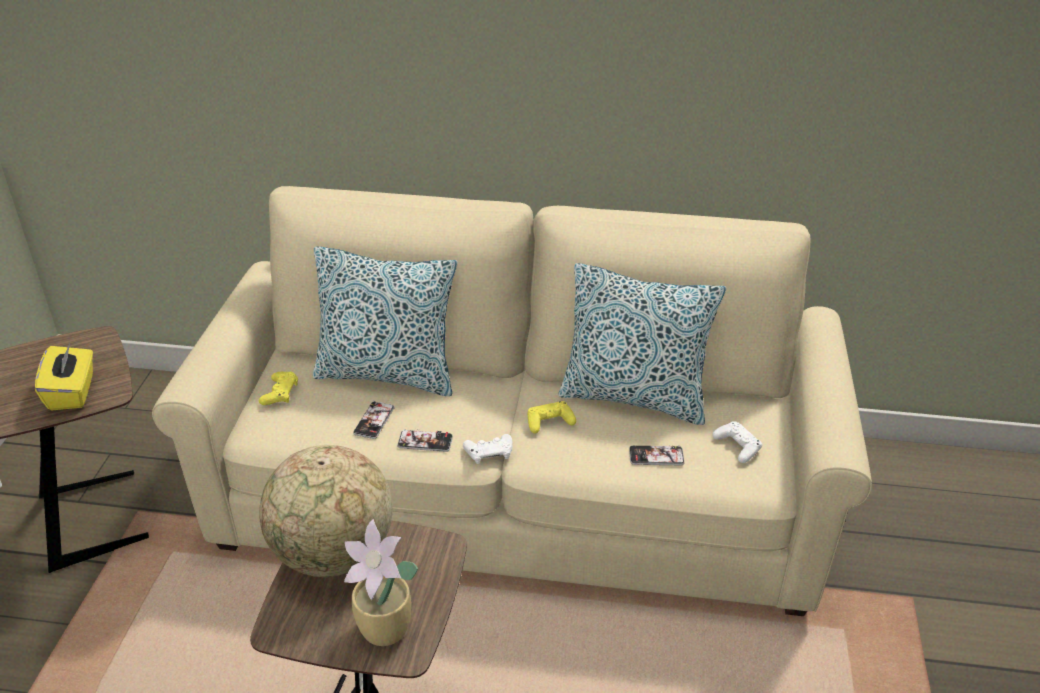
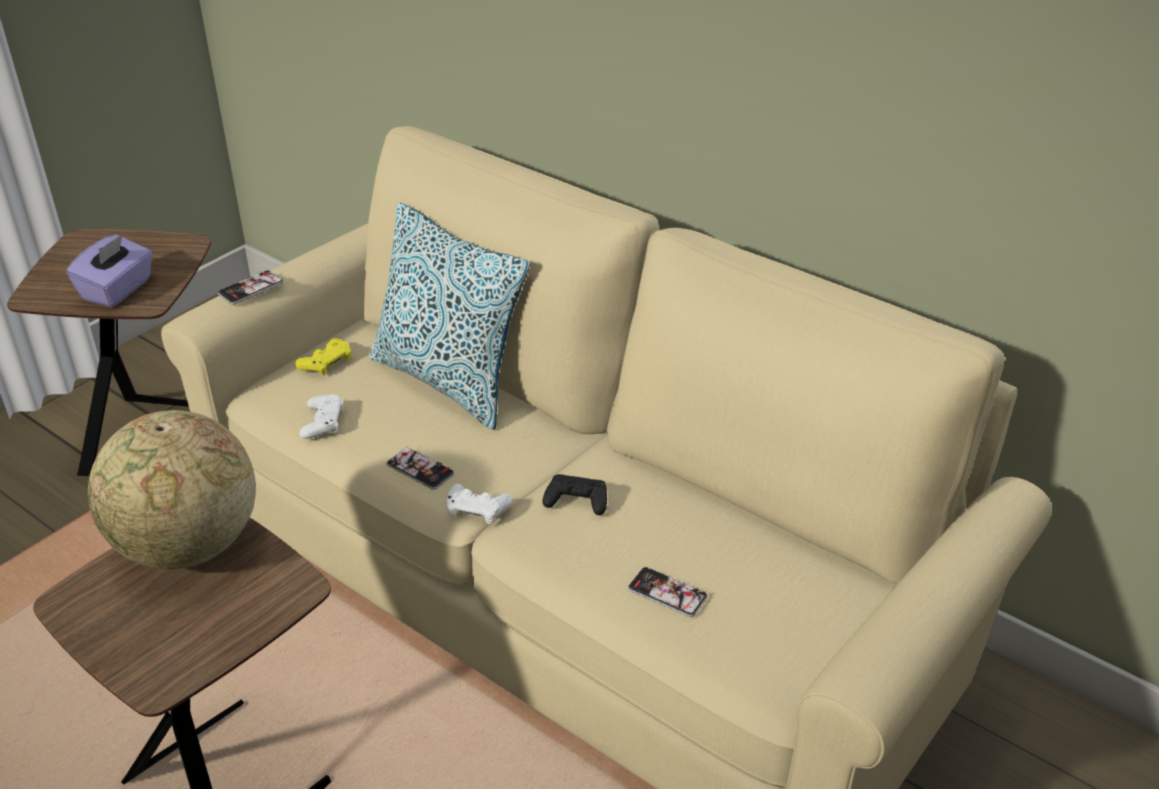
camera: 30 degrees right, 0 degrees up
(72, 392) = (118, 290): yellow tissue box -> purple tissue box
(374, 421) = (389, 426): phone -> phone (251, 288)
(386, 631) = (160, 651): potted plant -> none
(549, 421) = (576, 500): yellow game controller -> black game controller
(634, 397) = (705, 511): pillow -> none
(737, 446) = (785, 623): white game controller -> white game controller (323, 422)

